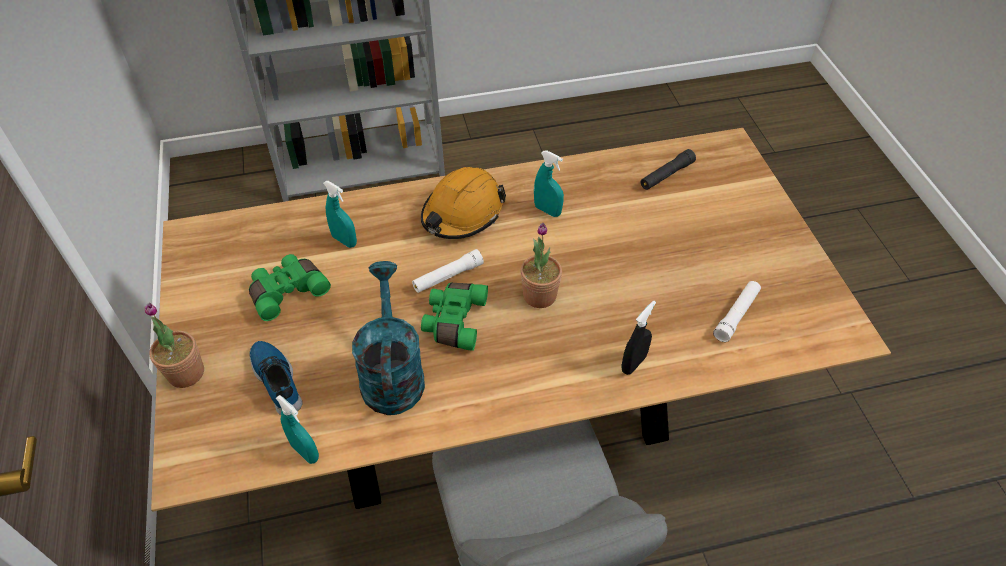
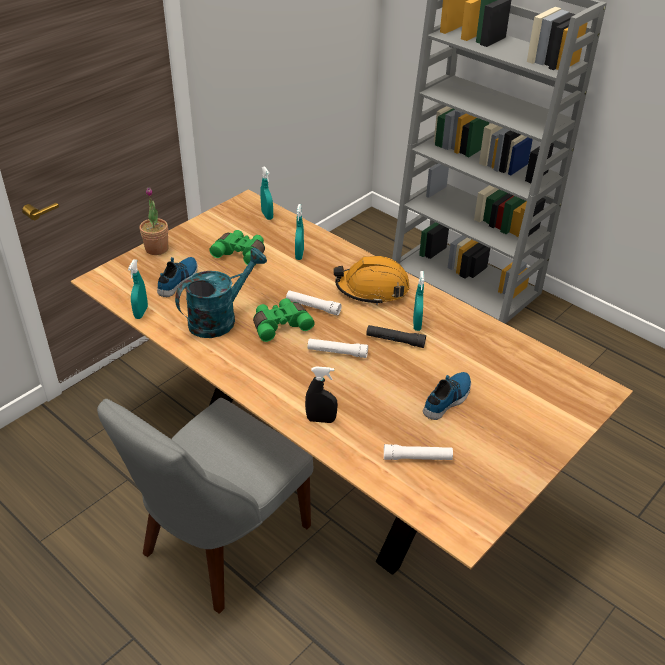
camera: 55 degrees right, 10 degrees down
(238, 230) = (267, 215): none -> turquoise spray bottle
(539, 295) = (337, 352): potted plant -> white flashlight
(666, 175) = (521, 368): black flashlight -> black flashlight (395, 340)
(672, 248) = (448, 399): none -> shoe

